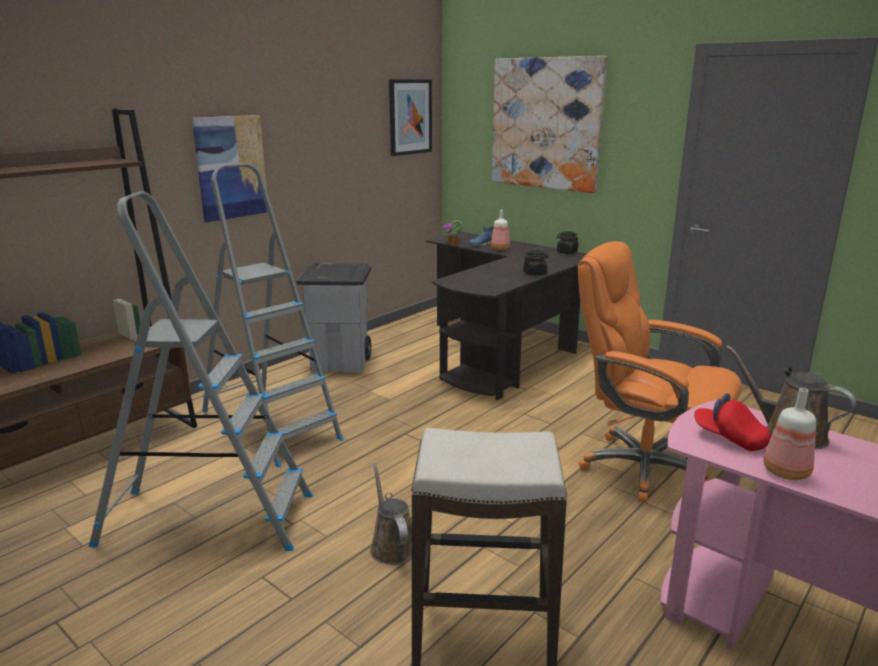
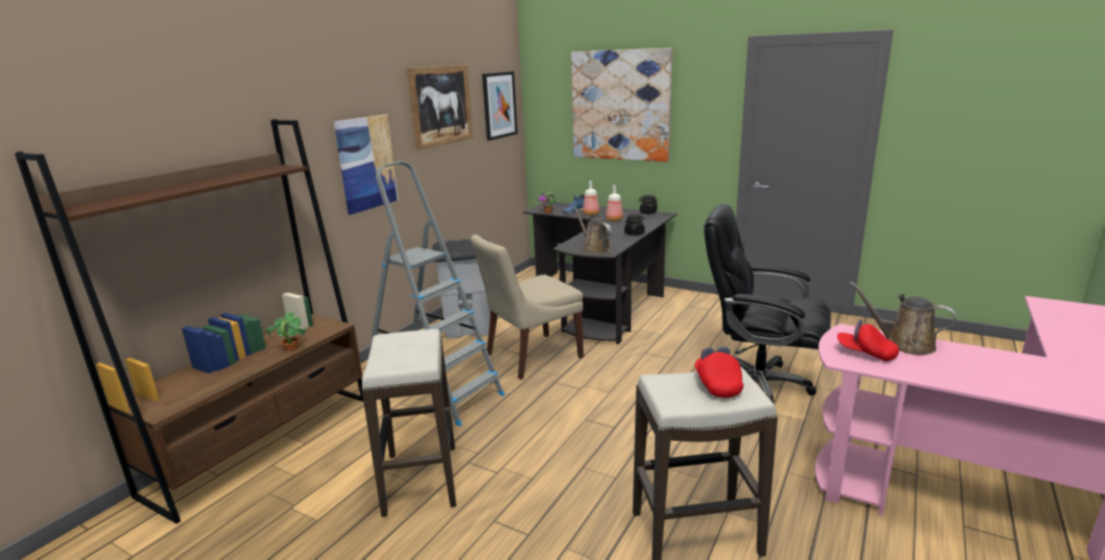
camera: 10 degrees left, 0 degrees up
(104, 358) = (291, 348): none -> potted plant
(208, 519) = (421, 480): grey step ladder -> stool
(332, 111) = (441, 105): none -> picture
(391, 546) = (590, 478): brown watering can -> brown watering can (594, 249)
(392, 402) = (531, 357): none -> beige chair
(507, 450) = (717, 384): none -> red cap
(646, 469) = (761, 385): orange office chair -> black office chair
(784, 472) = (918, 374): bottle -> bottle (613, 220)

